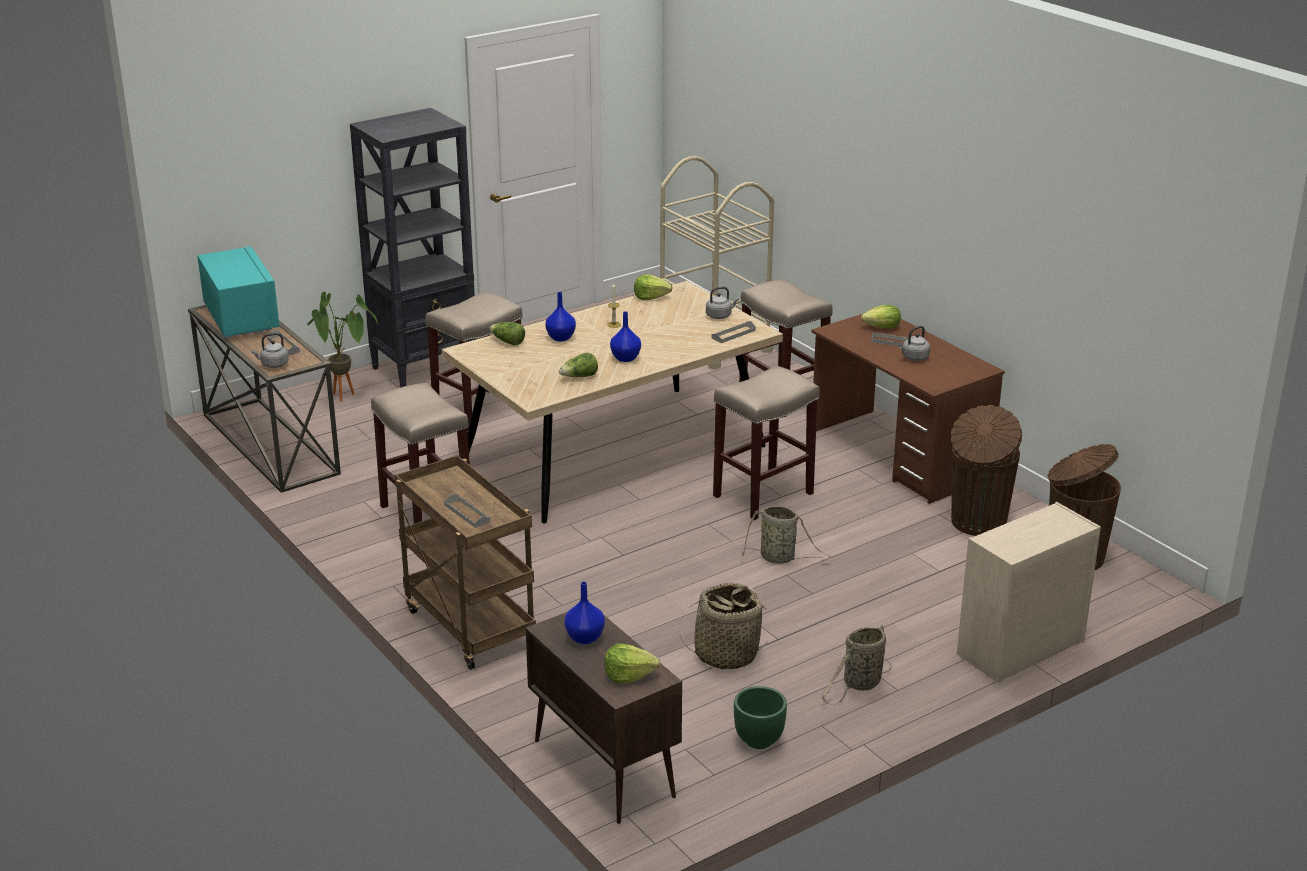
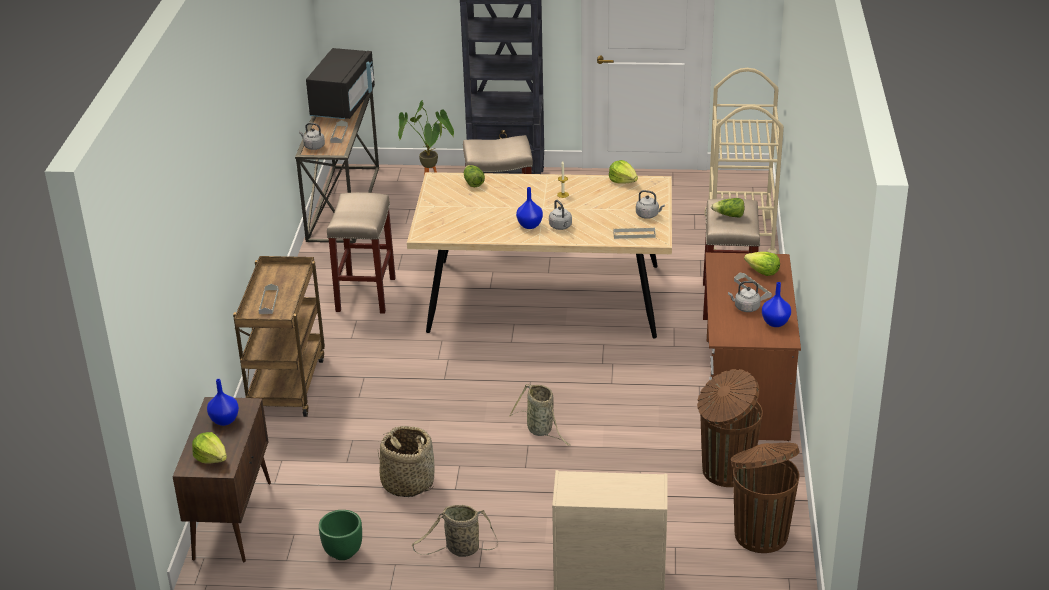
camera: 40 degrees right, 5 degrees up
(241, 318) = (343, 104): turquoise microwave -> black microwave
(561, 338) = (512, 192): blue vase -> blue vase (775, 323)
(579, 377) = (478, 228): lettuce -> lettuce (729, 215)
(657, 350) = (561, 227): none -> grey kettle
(762, 495) = (598, 376): beige stool -> none

